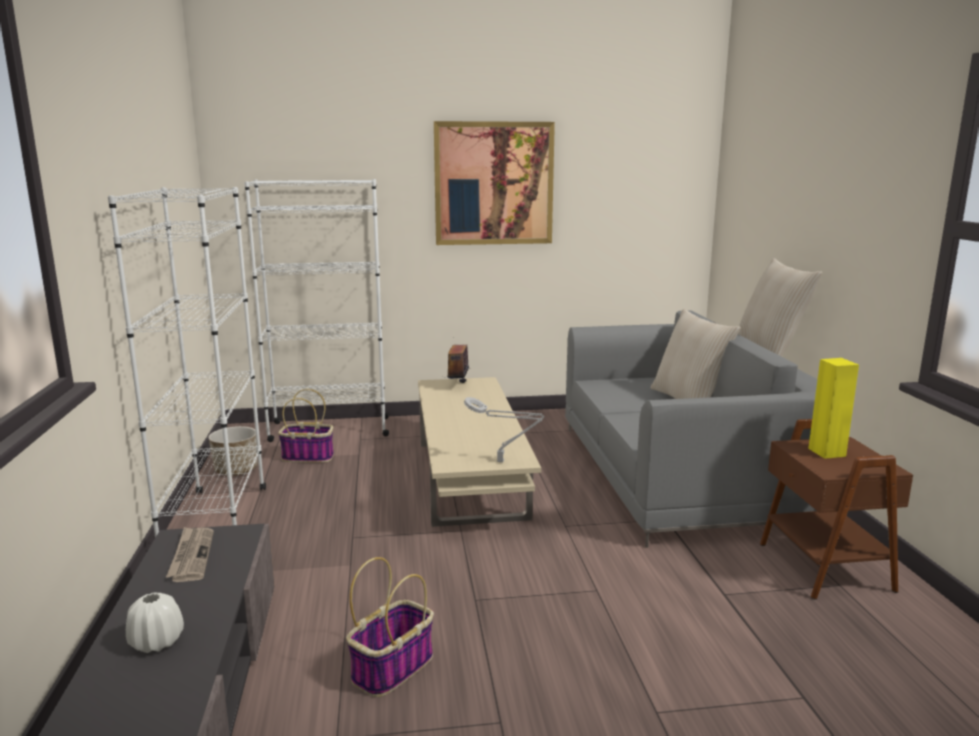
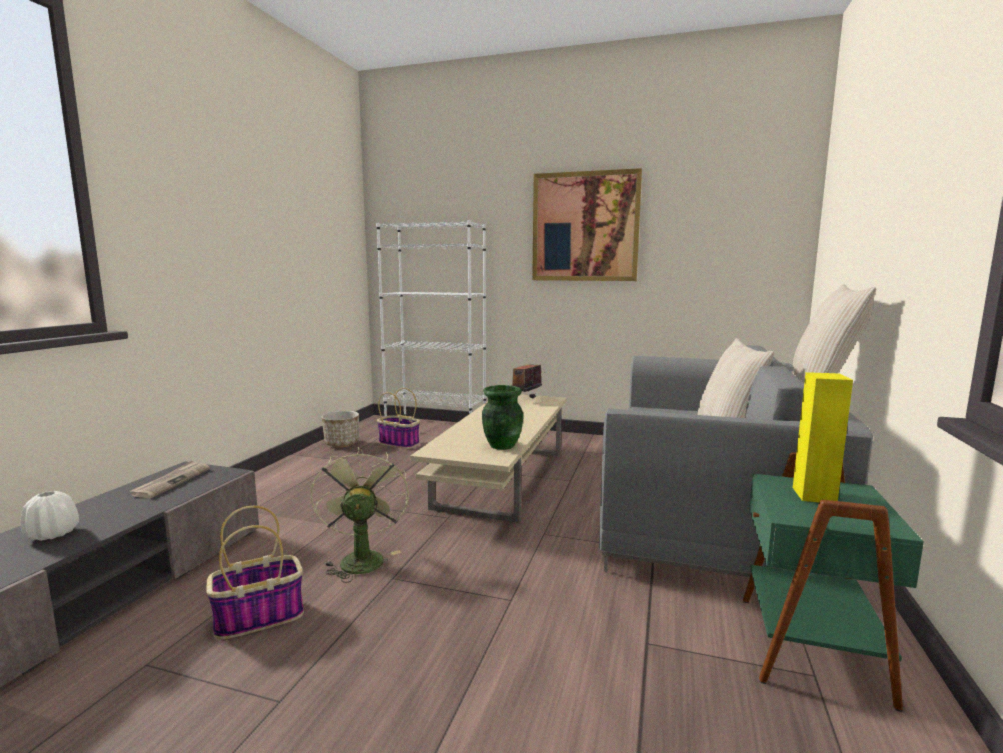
camera: 25 degrees right, 5 degrees down
(216, 523) = (284, 476): white bookcase -> none
(422, 590) = (361, 558): none -> green fan
(503, 462) = (480, 456): grey table lamp -> none
(506, 446) = (501, 446): none -> green vase
(822, 567) = (807, 647): brown side table -> green side table

